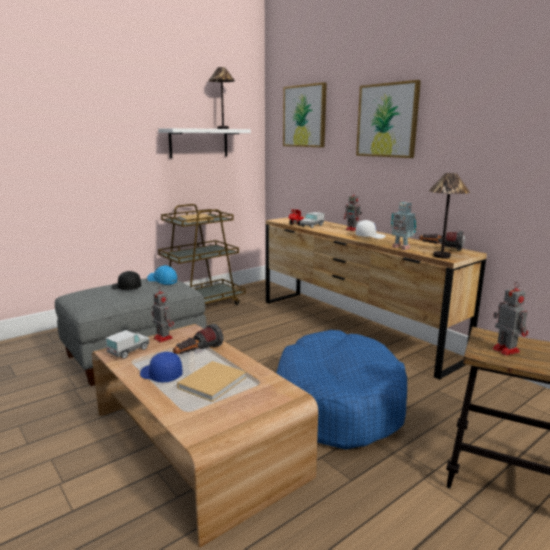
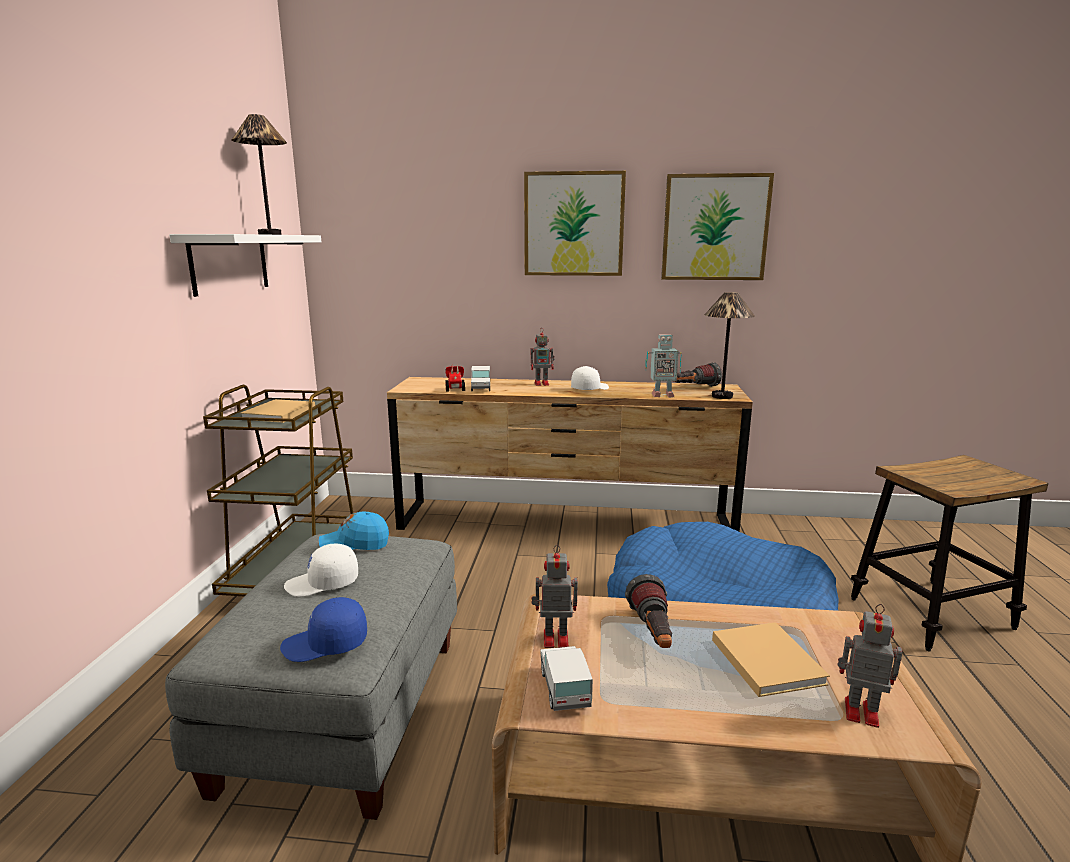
camera: 45 degrees left, 0 degrees up
(125, 288) = (322, 584): black cap -> white cap
(160, 375) = (697, 694): blue cap -> blue cap (325, 644)
(304, 116) = (404, 214): picture -> picture (715, 228)
(504, 349) = (947, 479): toy robot -> toy robot (858, 711)

